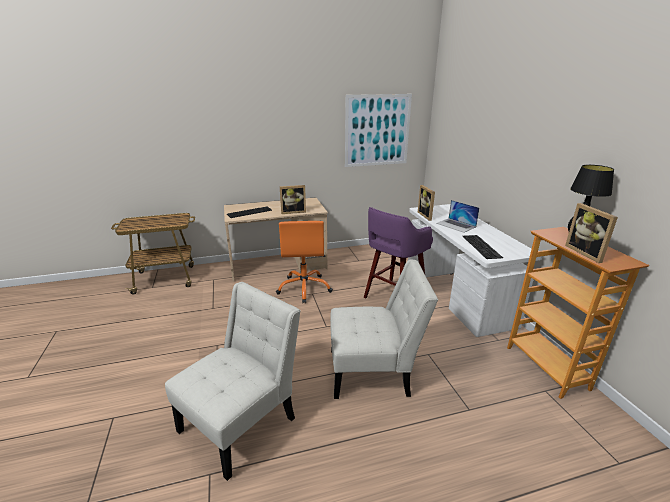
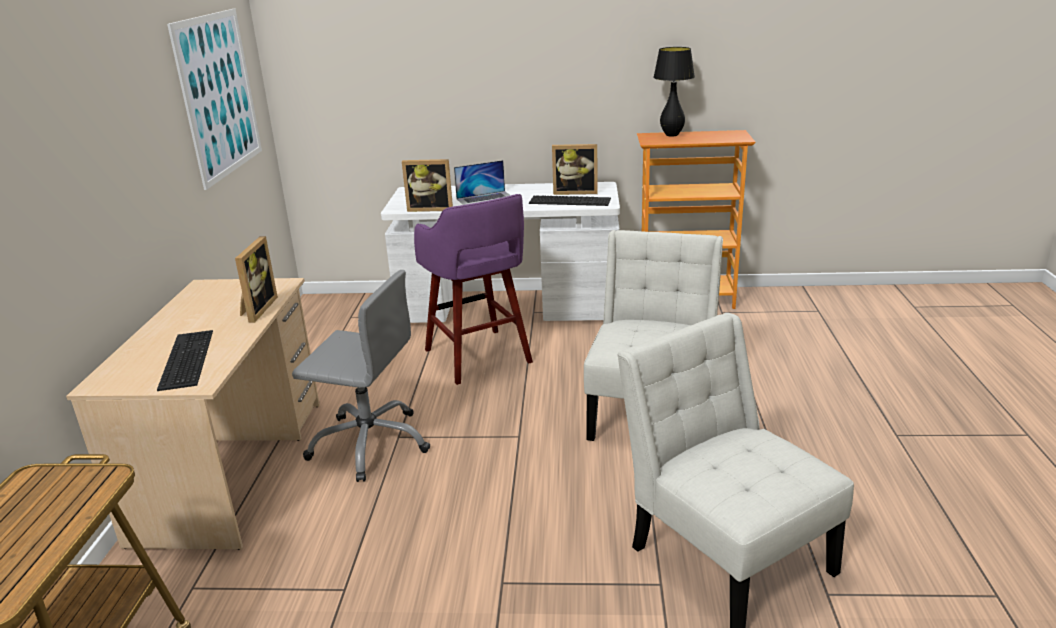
camera: 70 degrees left, 0 degrees up
(304, 288) = (370, 443): orange office chair -> grey office chair
(587, 253) = (712, 139): picture frame -> picture frame (575, 192)

